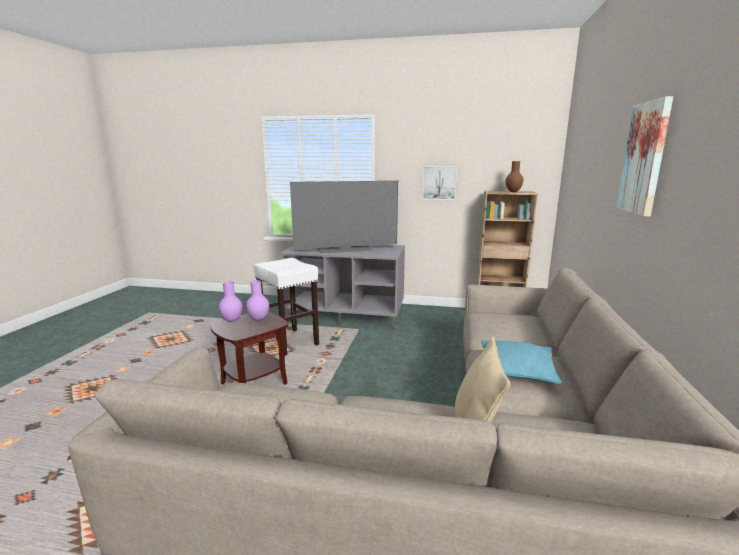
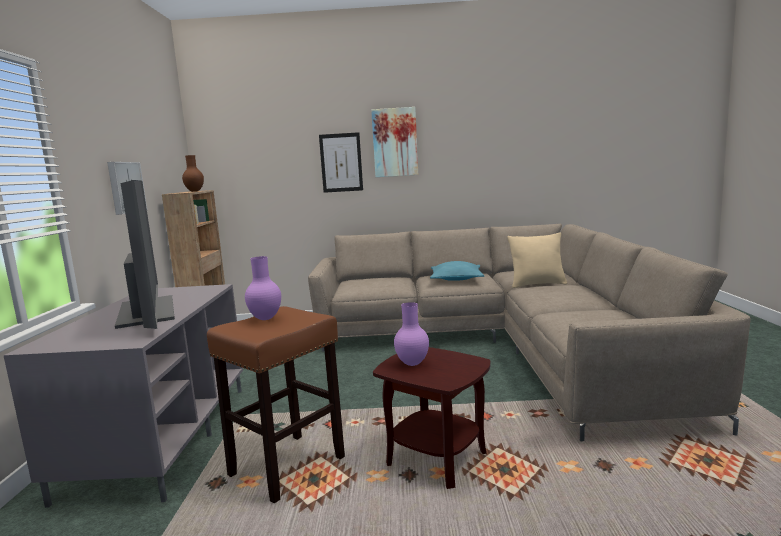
camera: 100 degrees left, 5 degrees down
(231, 320) = (428, 379): purple vase -> purple vase (266, 318)
(290, 342) = (288, 466): white stool -> brown stool
(609, 181) = (341, 162): none -> picture

